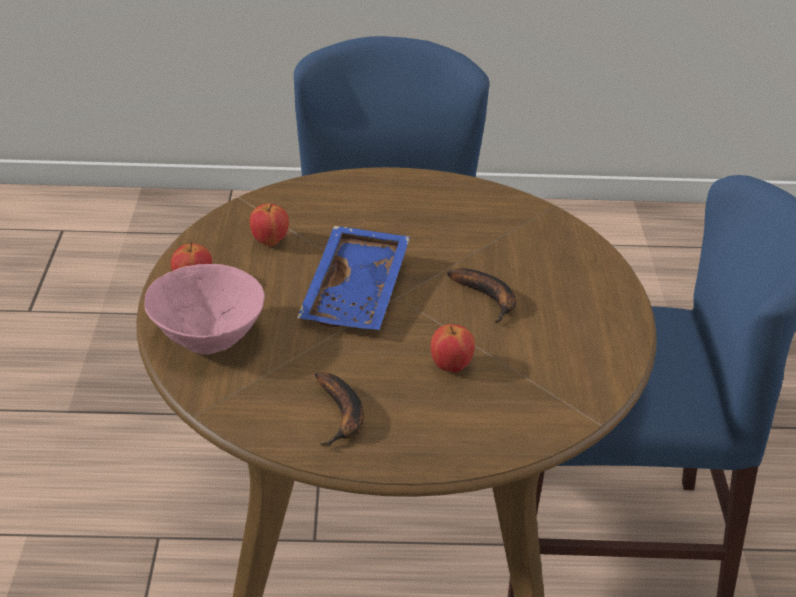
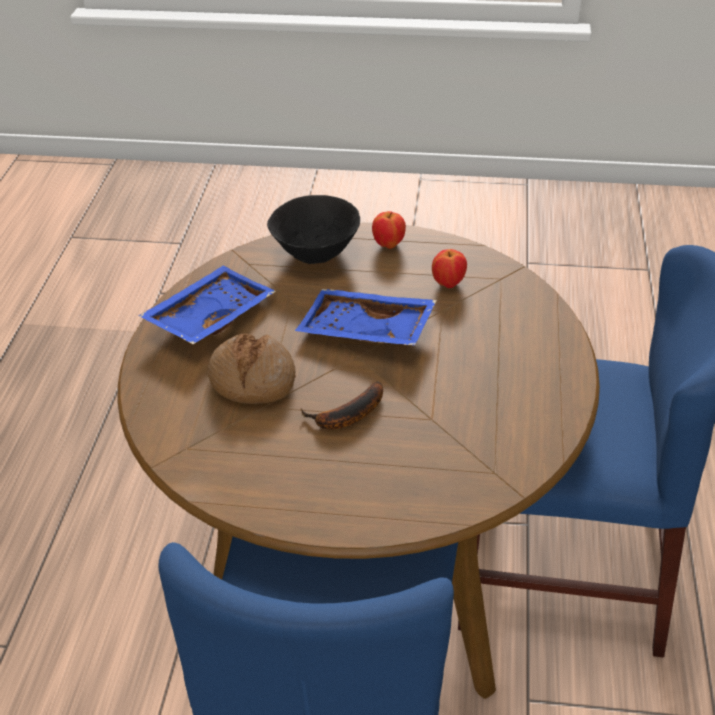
camera: 100 degrees right, 5 degrees up
(208, 339) = (315, 253): pink bowl -> black bowl
(342, 416) = (209, 316): banana -> blue tray
(451, 366) = (252, 380): apple -> bread

